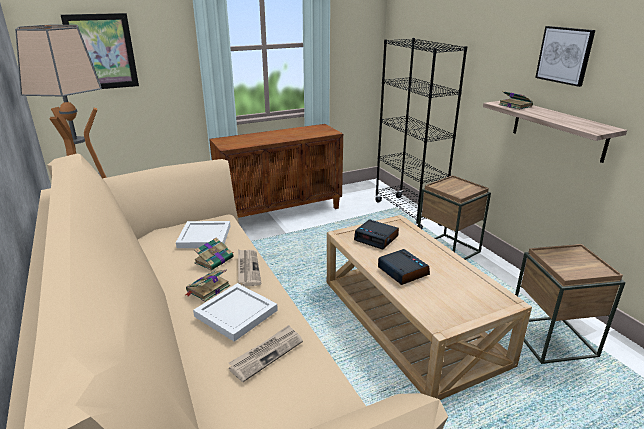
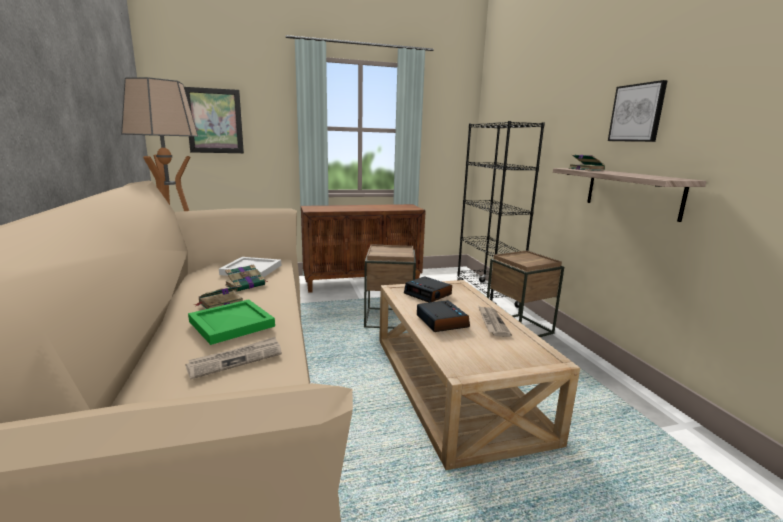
camera: 10 degrees right, 10 degrees down
(236, 314) = (231, 324): white tray -> green tray
(248, 268) = (272, 293): newspaper -> newspaper (492, 322)
(552, 339) = (618, 424): brown side table -> brown side table (389, 318)

